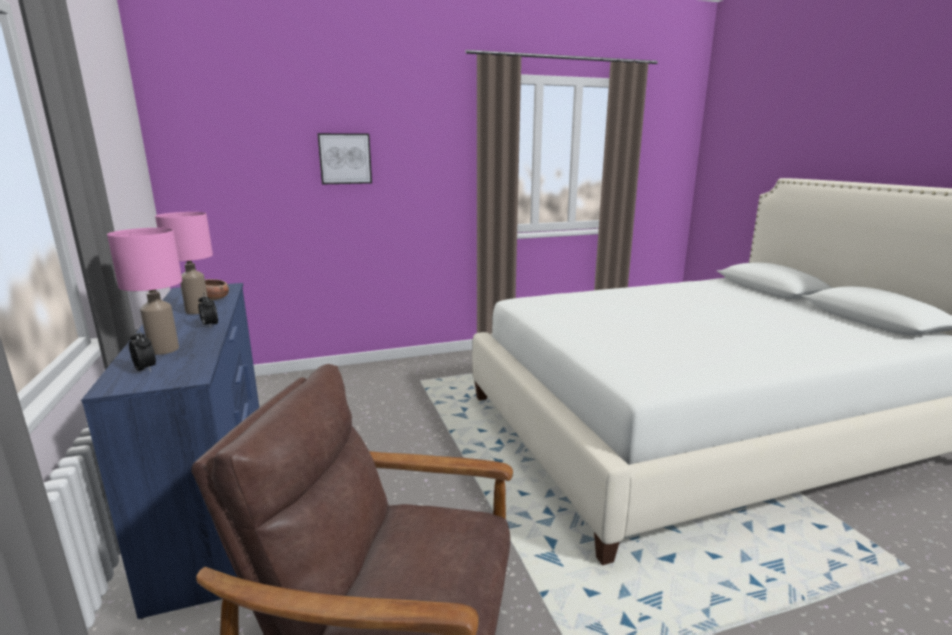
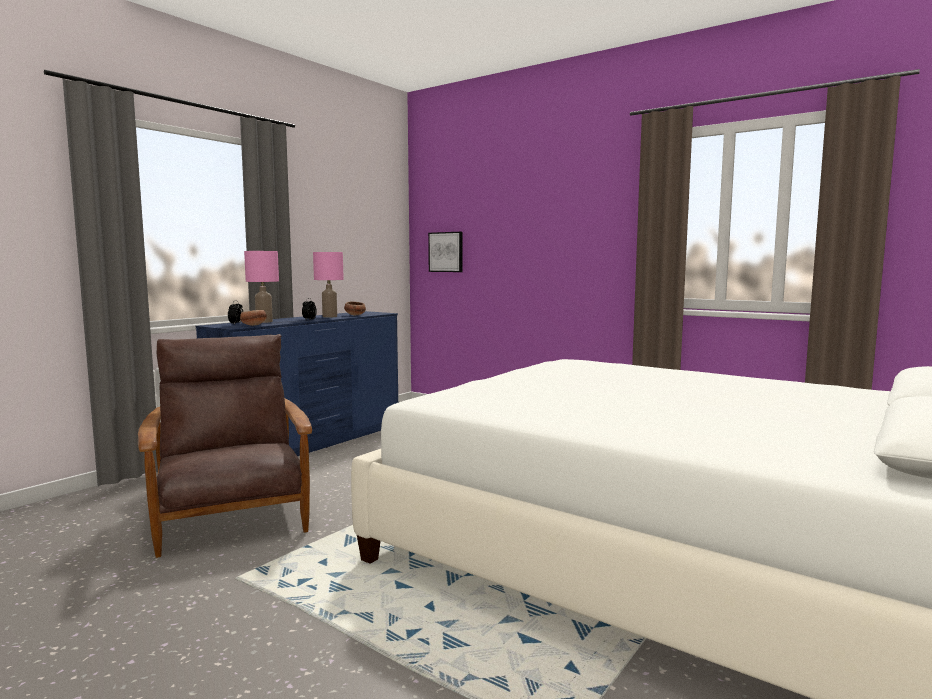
camera: 55 degrees right, 10 degrees down
(196, 362) = (253, 325): none -> bowl
(345, 158) = (526, 226): picture -> picture (446, 252)

